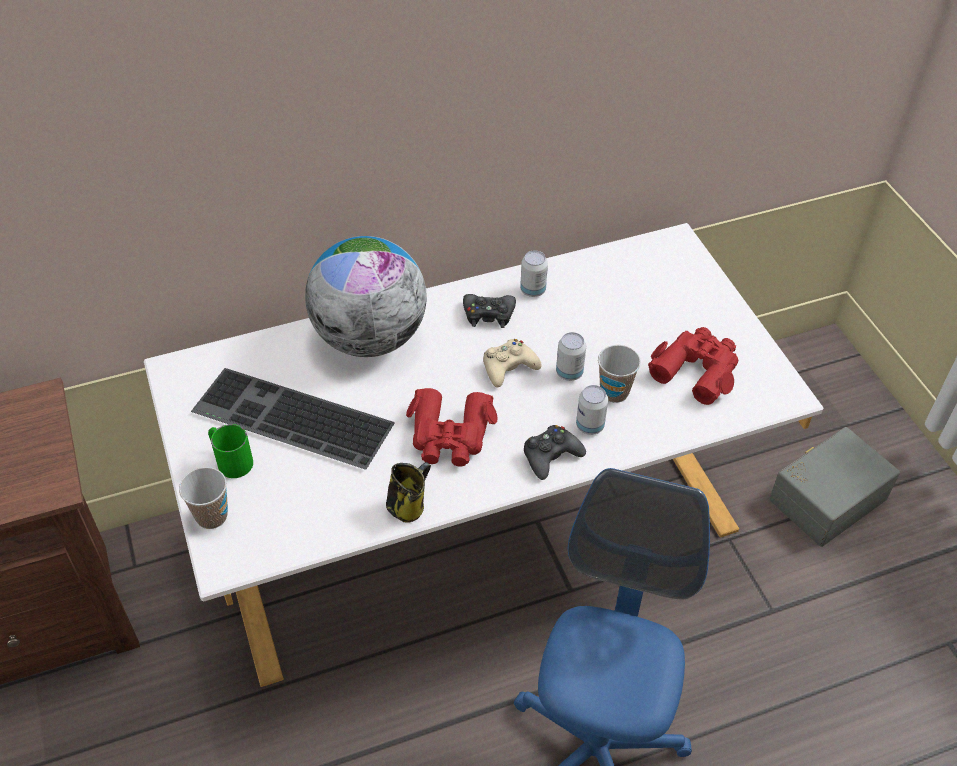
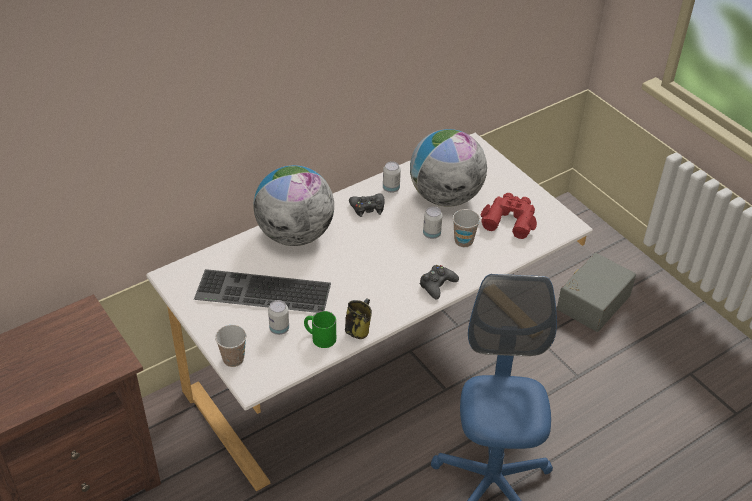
camera: 15 degrees left, 5 degrees down
(230, 460) = (231, 324): green mug -> green mug (319, 337)
(450, 435) = (369, 284): red binoculars -> none
(508, 367) = (392, 238): beige game controller -> none
(590, 426) = (455, 263): can -> can (279, 329)
(609, 316) = (445, 196): none -> globe

